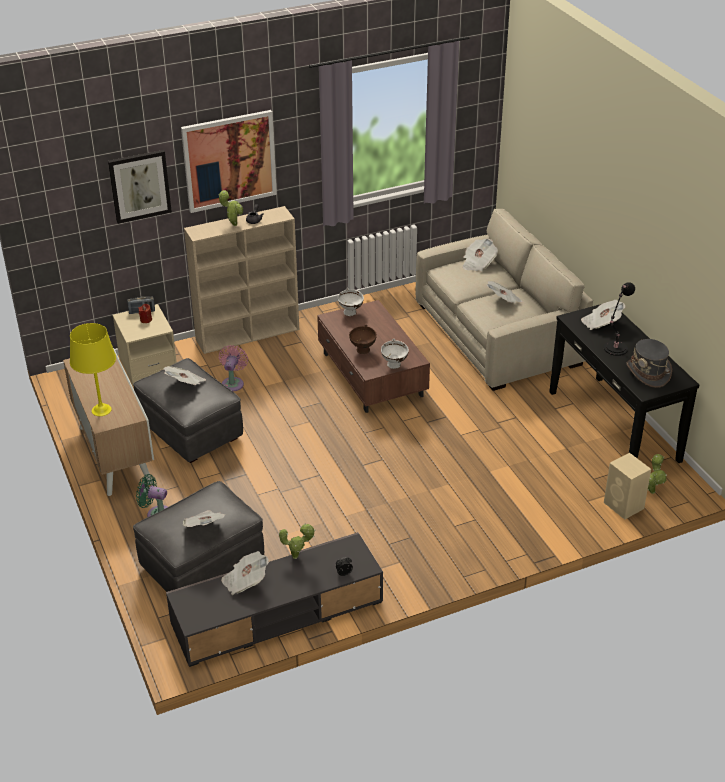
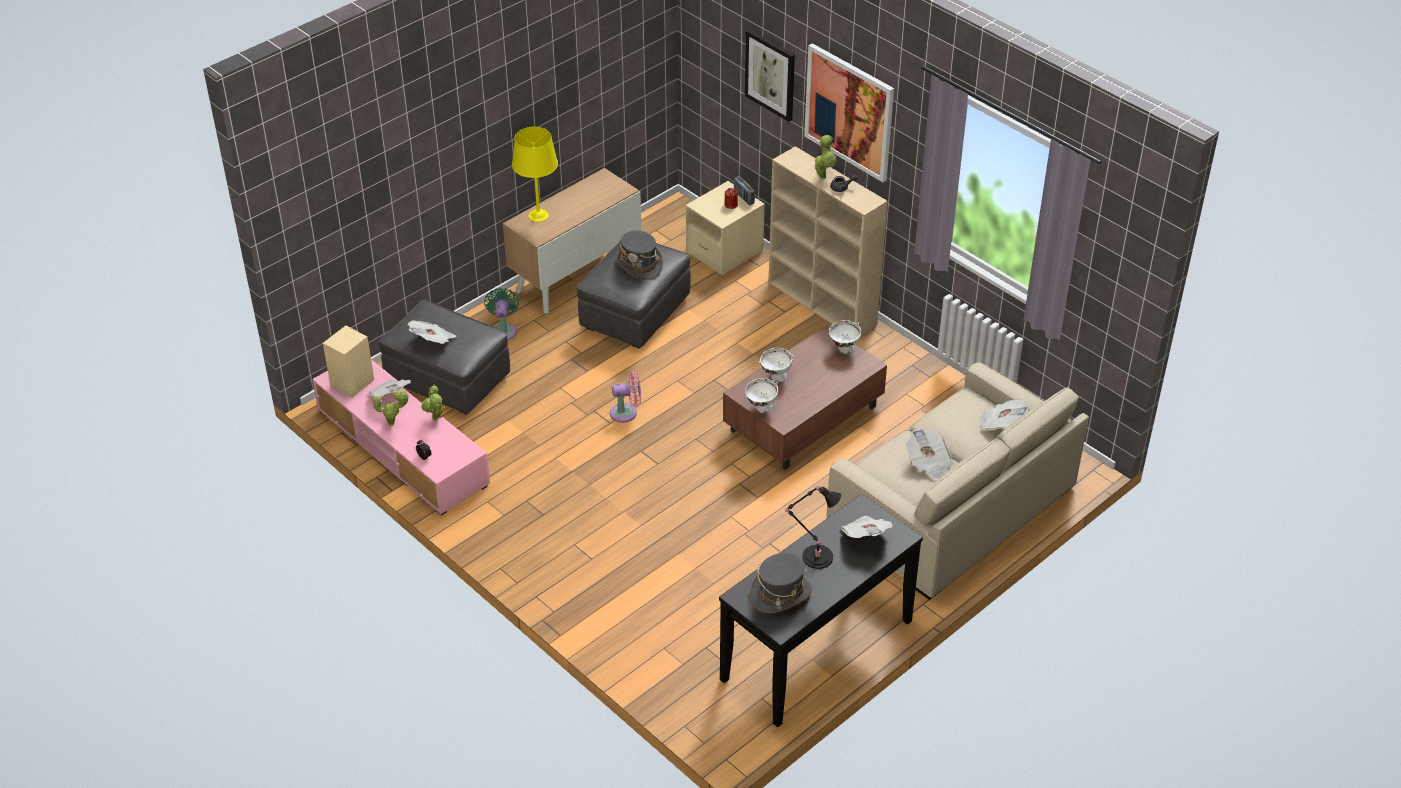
camera: 70 degrees right, 5 degrees up
(185, 384) = (639, 265): newspaper -> grey hat
(233, 383) = (729, 318): pink fan -> pink fan (626, 413)
(277, 613) = (402, 447): grey tv stand -> pink tv stand
(362, 352) = (774, 377): brown bowl -> white bowl
(624, 506) = (668, 683): beige speaker -> beige speaker (351, 383)
(652, 490) = (708, 705): potted plant -> potted plant (393, 423)

